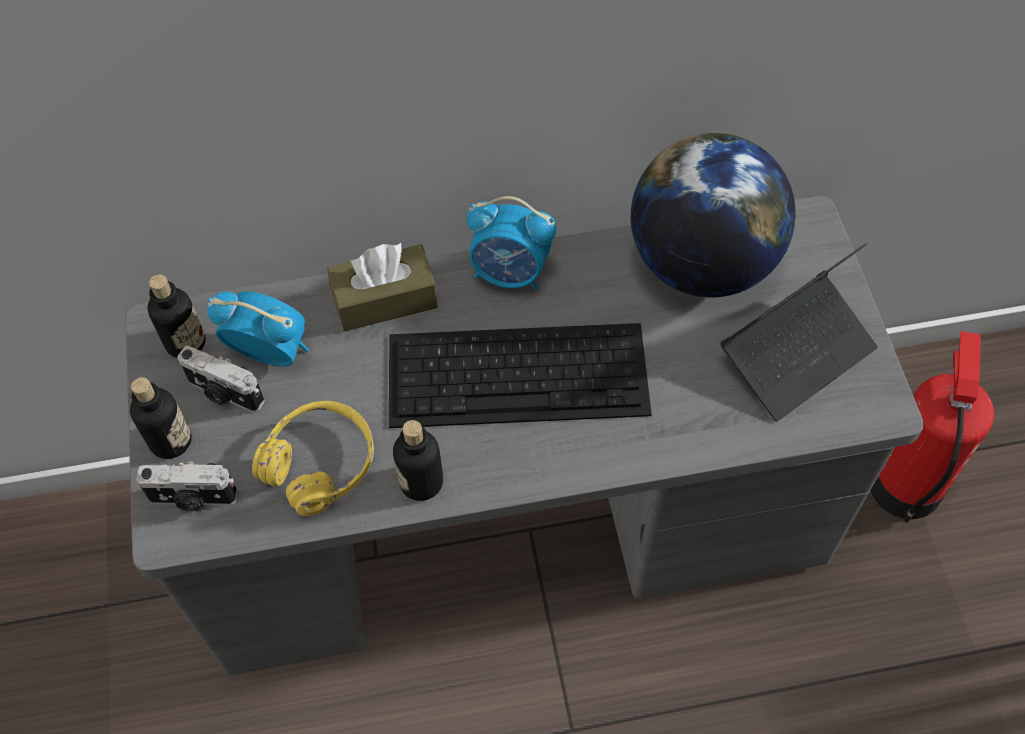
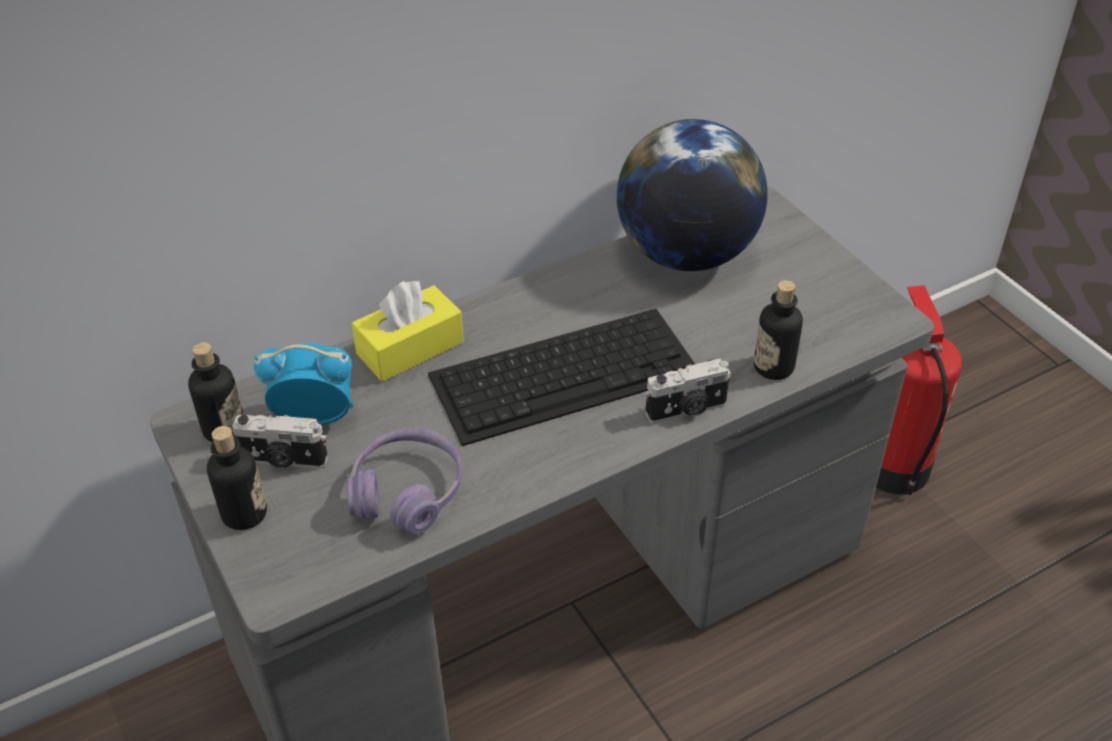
camera: 20 degrees left, 15 degrees down
(193, 498) = (289, 556): camera -> camera (687, 410)
(320, 464) = (407, 492): yellow headphones -> purple headphones
(385, 299) = (410, 348): brown tissue box -> yellow tissue box
(421, 482) = (514, 480): bottle -> bottle (773, 367)
(510, 273) = (519, 301): alarm clock -> none
(796, 354) = (801, 299): laptop -> none

